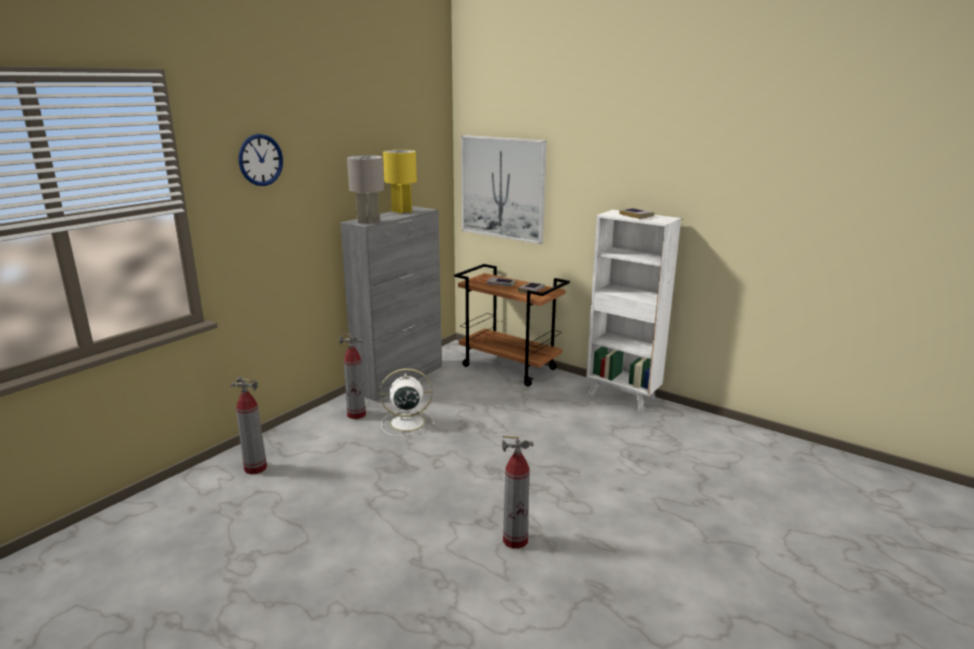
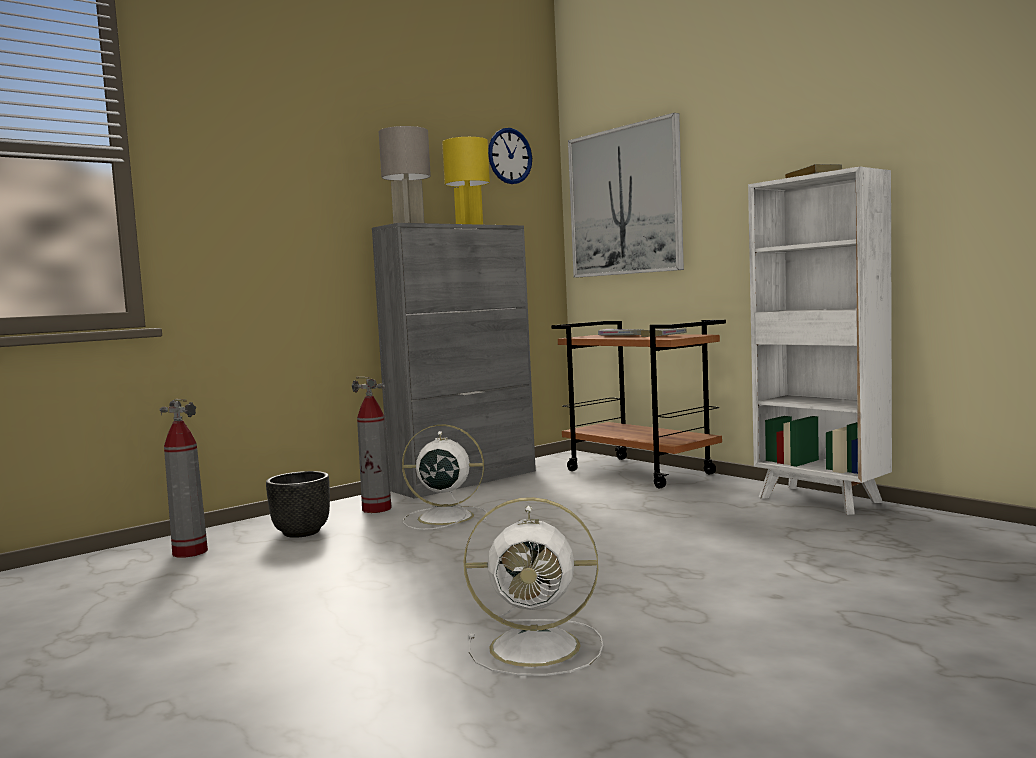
camera: 15 degrees right, 15 degrees down
(260, 160) = (250, 120): wall clock -> wall clock (510, 156)
(320, 443) = (302, 532): none -> black planter
(515, 540) = (539, 647): fire extinguisher -> white fan

